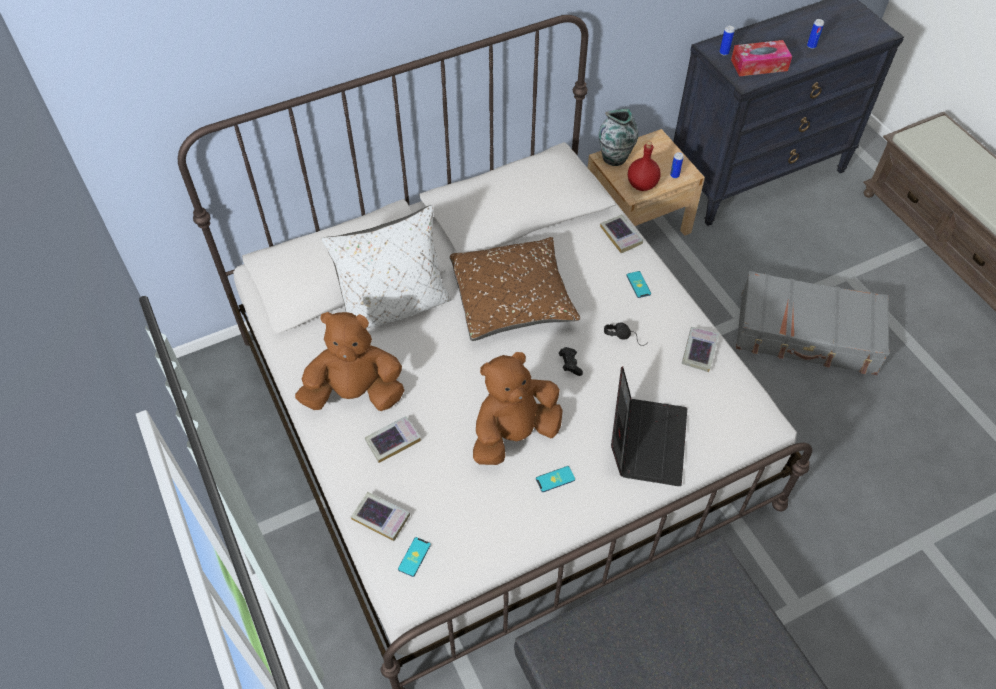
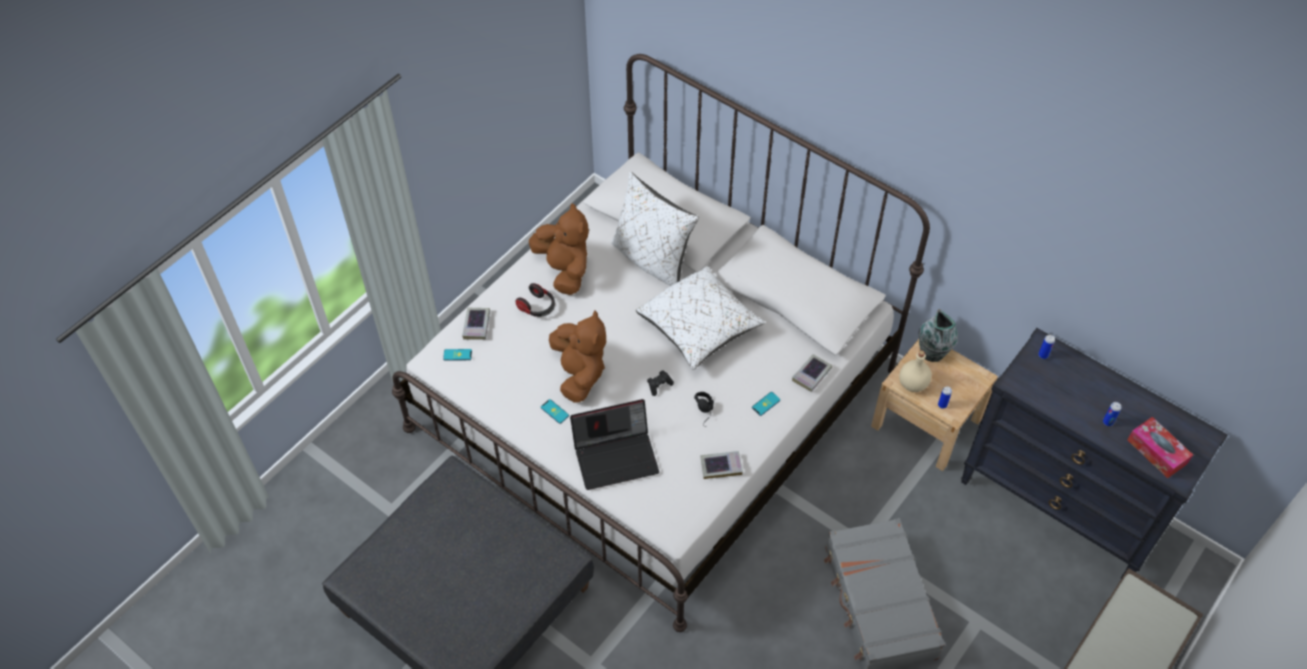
camera: 65 degrees right, 0 degrees up
(393, 441) = (537, 307): book -> headphones
(512, 301) = (699, 327): brown pillow -> white pillow
(514, 434) = (579, 373): brown plush toy -> brown plush toy turned 45 degrees clockwise
(641, 185) = (912, 383): red bottle -> beige bottle
(759, 65) = (1045, 387): tissue box -> tissue box (1157, 452)

